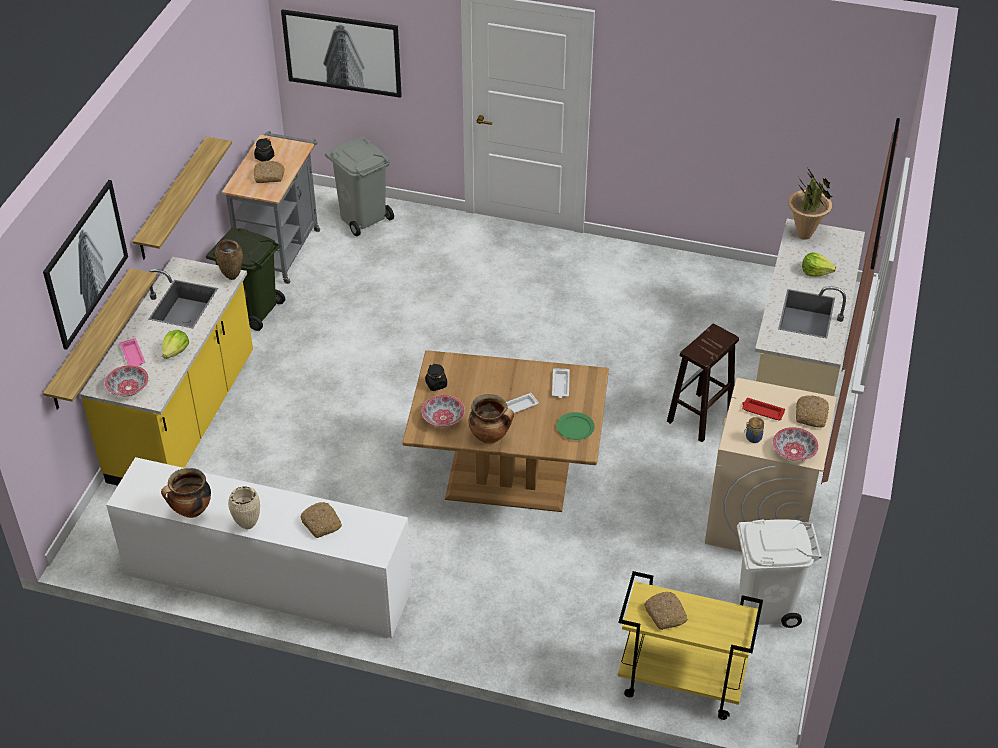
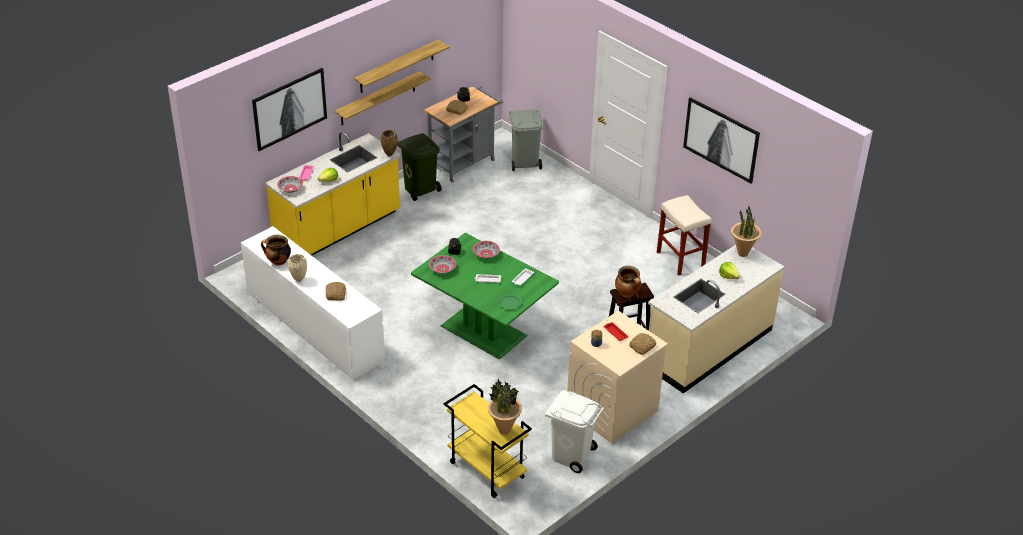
camera: 30 degrees right, 5 degrees down
(91, 340) = (283, 156): shelf -> shelf (397, 67)
(343, 52) = (536, 51): picture -> picture (721, 139)
(490, 436) = (459, 288): cooking pot -> cooking pot (627, 294)
(507, 479) = (484, 330): brown dining table -> green dining table
(665, 273) = (681, 259): none -> beige stool
(666, 614) = (475, 413): bread -> none
(724, 621) = (504, 430): none -> potted plant
(794, 452) = (612, 360): bowl -> bowl (486, 254)

